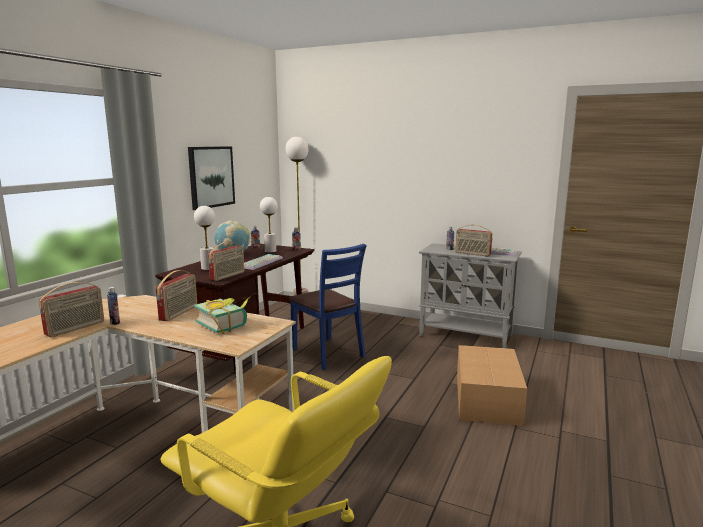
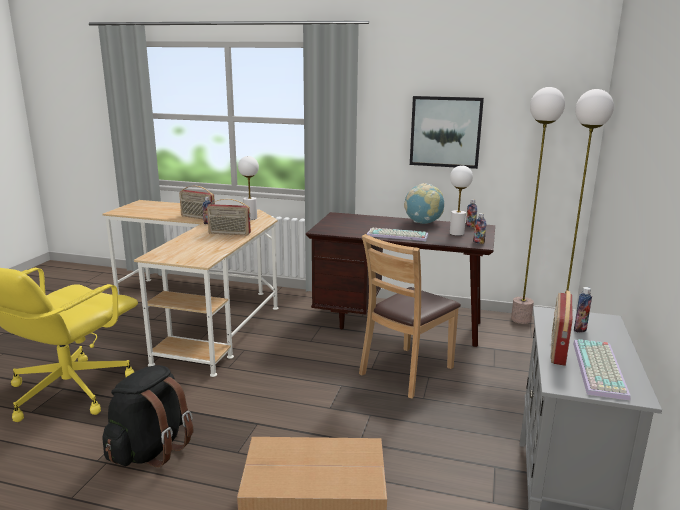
camera: 80 degrees right, 5 degrees up
(208, 268) = (361, 222): white table lamp -> white table lamp (250, 218)
(226, 324) = (200, 248): book -> none
(228, 276) = (335, 231): radio -> none
(272, 309) = (521, 319): none -> floor lamp
(328, 353) = (406, 371): blue chair -> brown chair
(419, 472) = (150, 449): none -> black backpack

